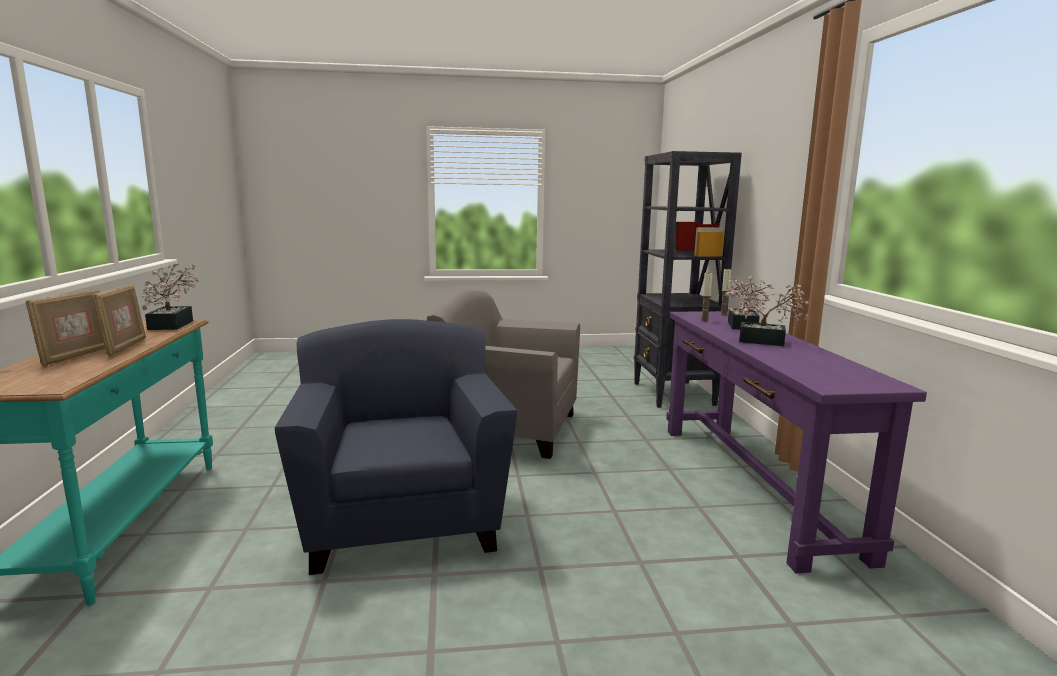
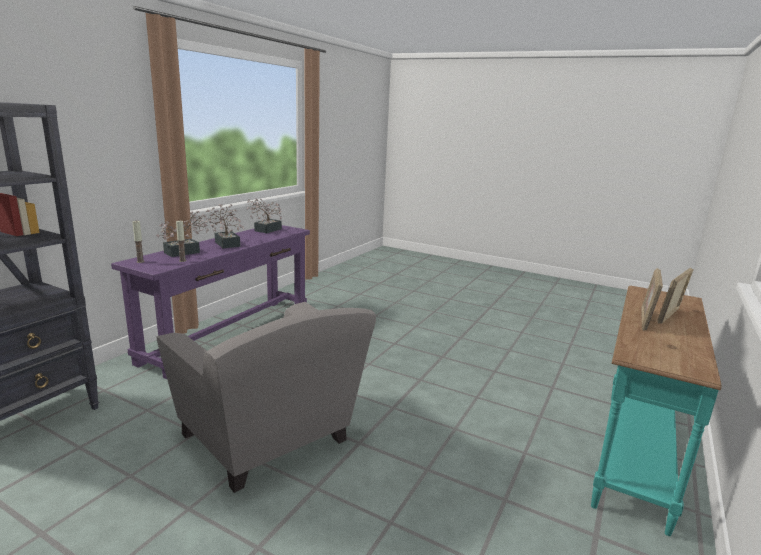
camera: 145 degrees left, 5 degrees up
(174, 324) = (643, 355): potted plant -> potted plant (265, 230)
(402, 518) = (439, 387): blue armchair -> none

